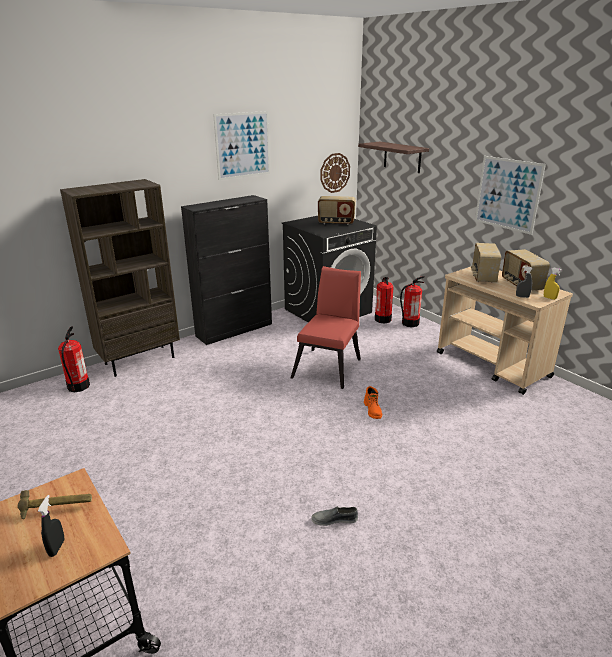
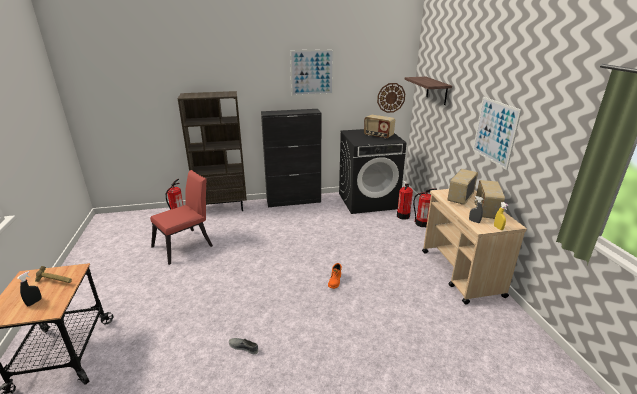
camera: 25 degrees right, 0 degrees up
(329, 366) = (333, 241): red chair -> red chair (186, 245)

